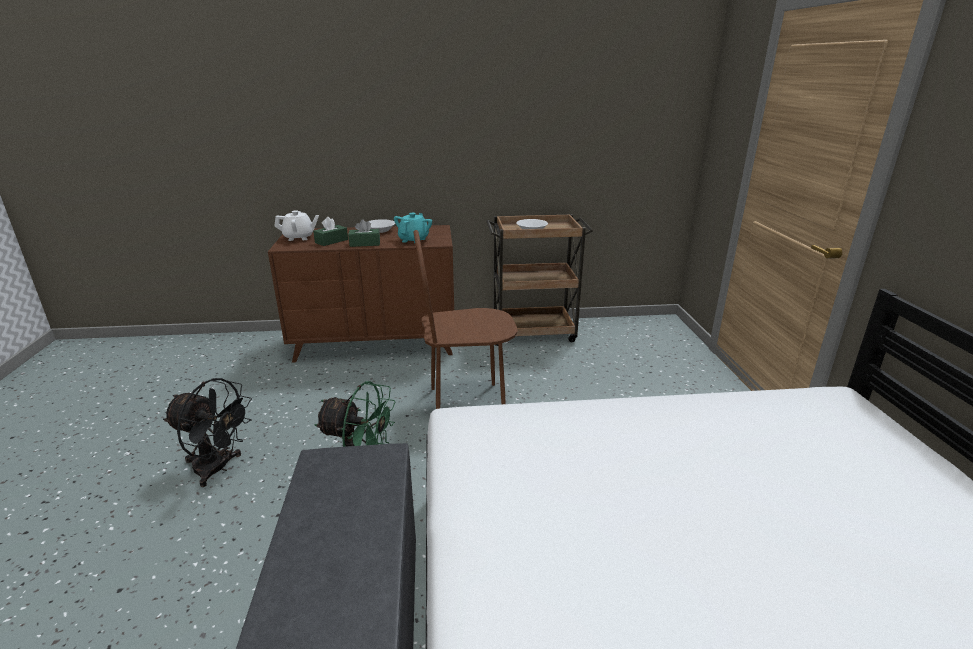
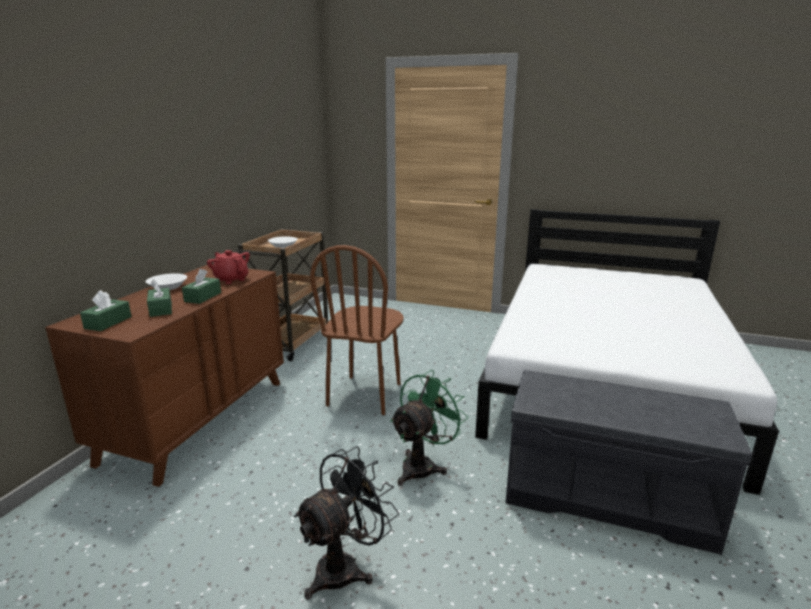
camera: 65 degrees left, 5 degrees down
(299, 237) = (108, 322): white teapot -> green tissue box
(414, 240) = (231, 280): turquoise teapot -> red teapot

